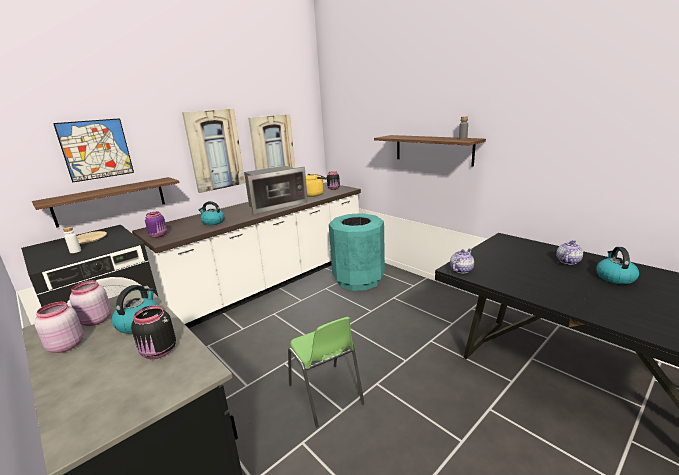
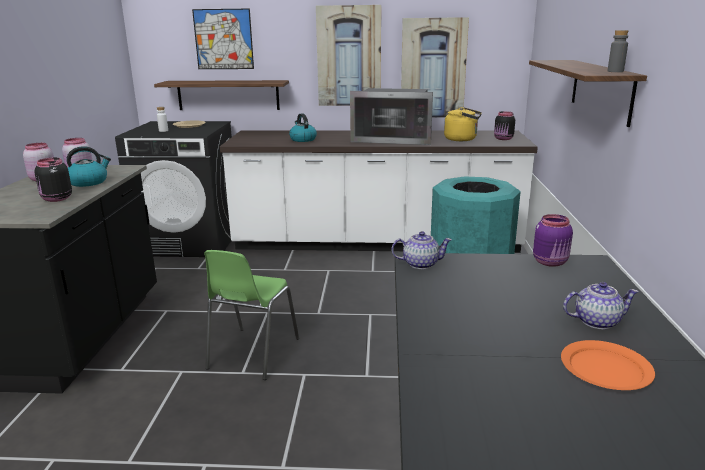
camera: 45 degrees right, 0 degrees up
(159, 235) = (244, 138): purple jar -> purple jar (551, 262)
(614, 277) = (604, 368): kettle -> orange plate

